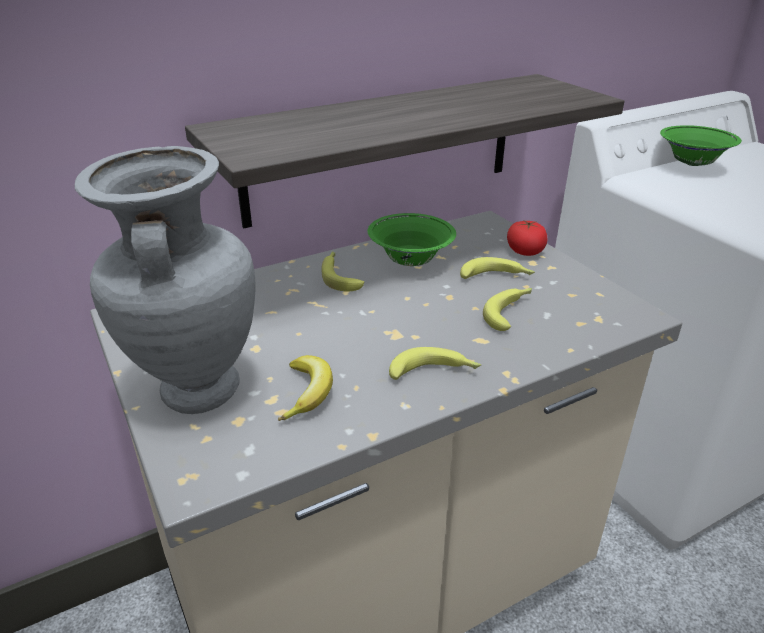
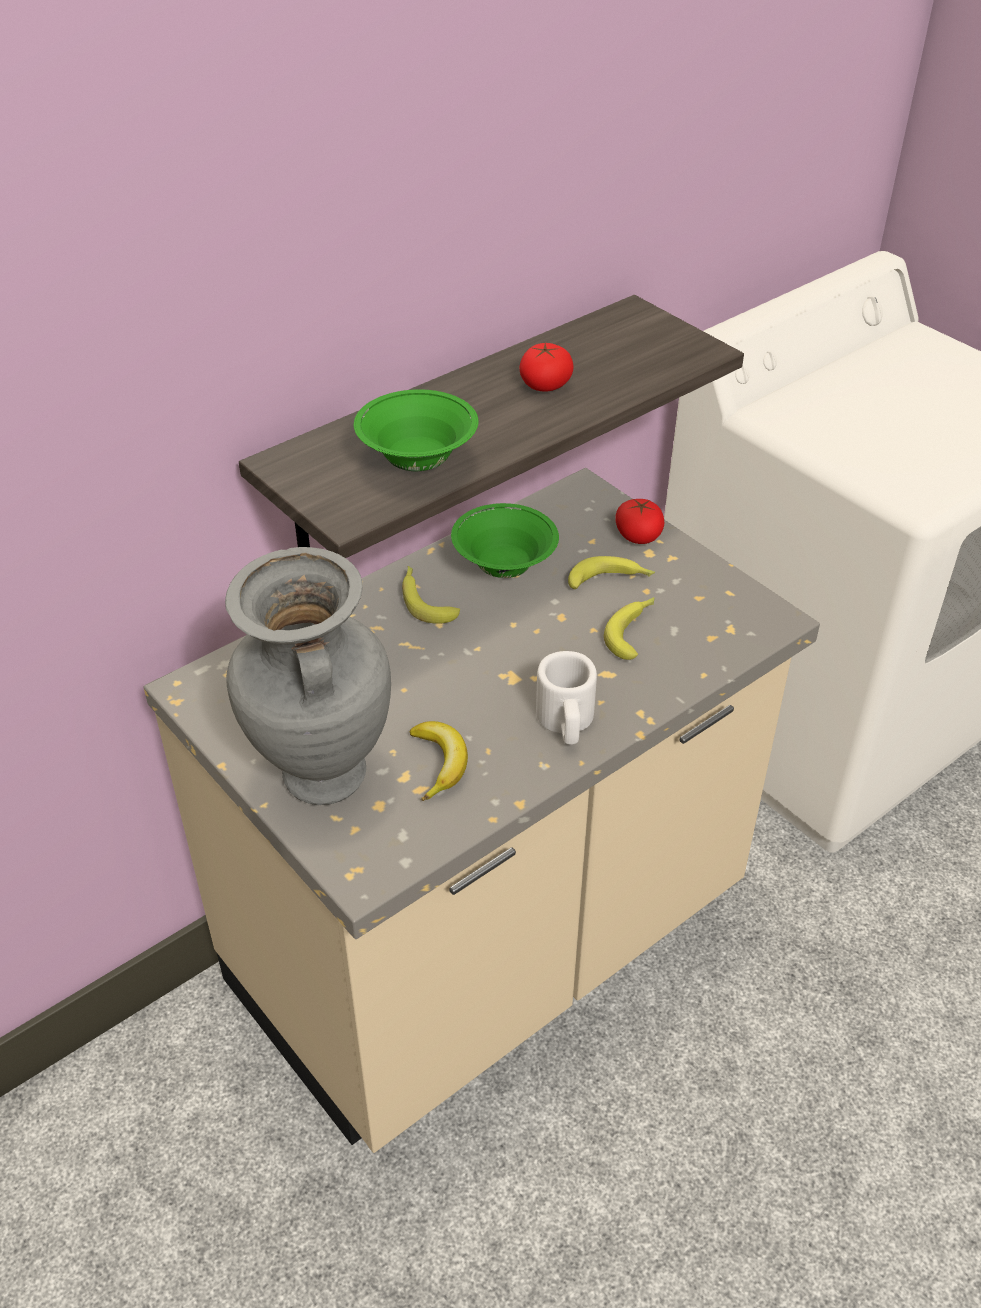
camera: 10 degrees left, 10 degrees up
(435, 372) = (566, 722): banana -> white mug
(453, 105) = (545, 385): none -> tomato
(692, 164) = (833, 380): green bowl -> green bowl (418, 462)

